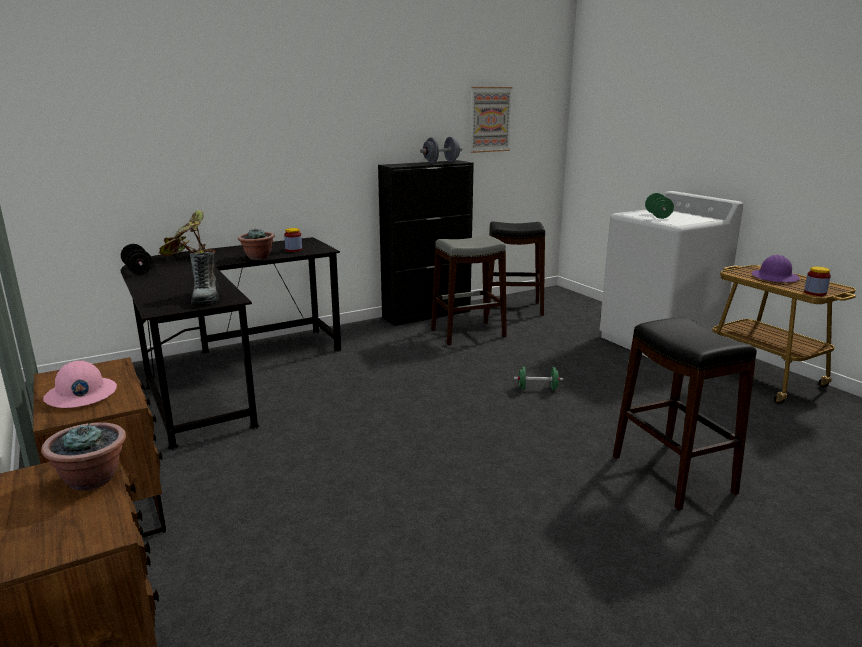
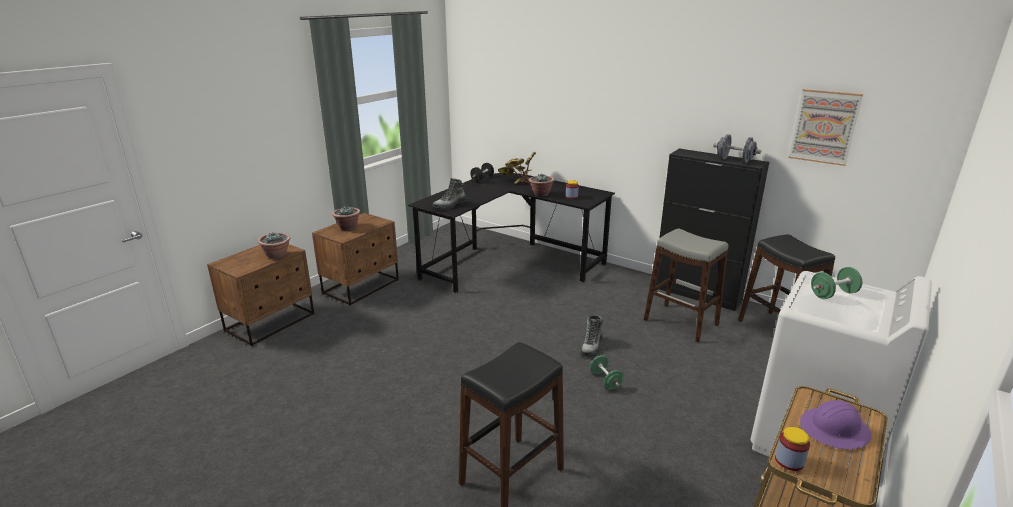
camera: 65 degrees right, 5 degrees up
(81, 395) = (347, 227): pink hard hat -> potted plant
(473, 379) = (591, 346): none -> boot

